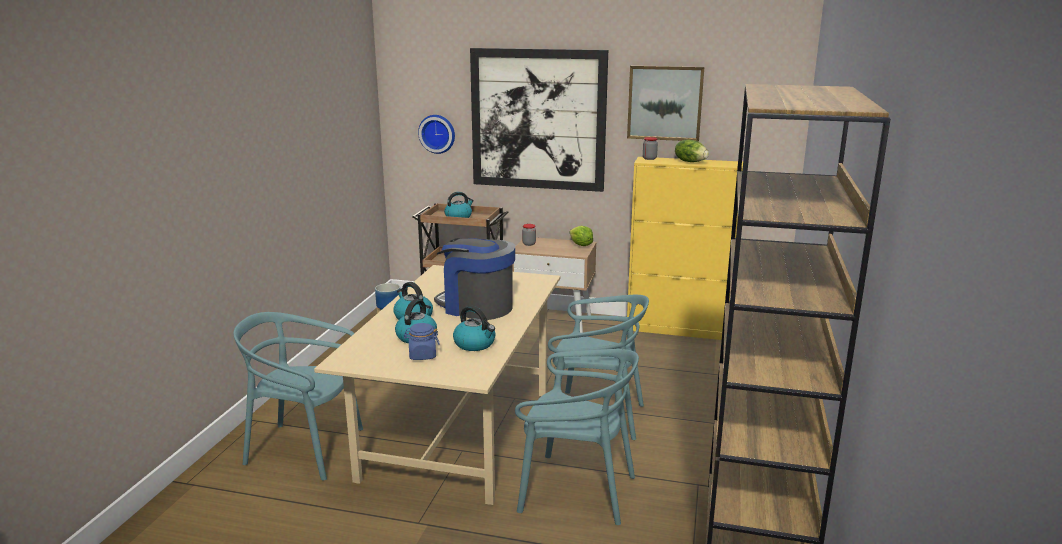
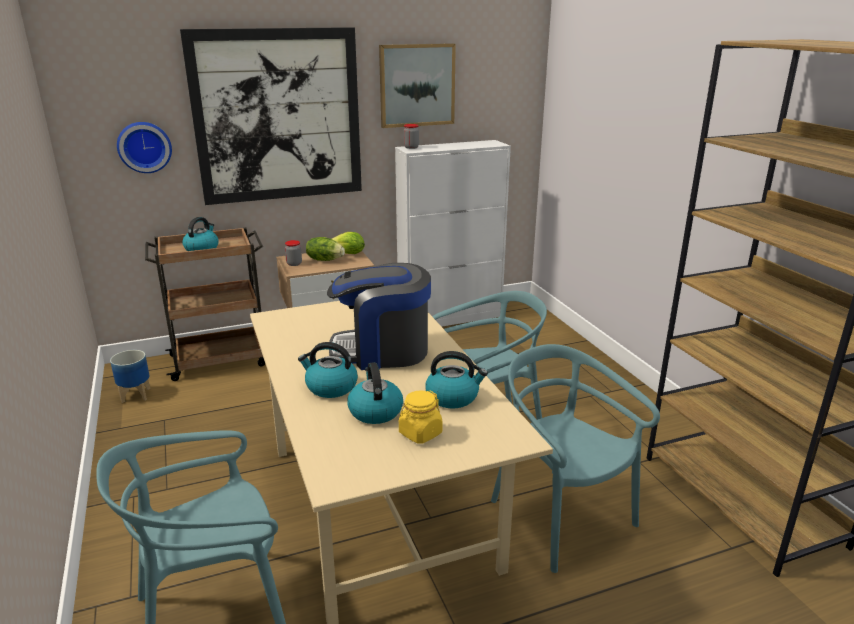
camera: 35 degrees left, 5 degrees up
(422, 355) = (420, 433): blue jar -> yellow jar
(576, 491) = (560, 517): turquoise chair -> turquoise chair turned 105 degrees counterclockwise
(678, 329) = (451, 317): yellow cabinet -> white cabinet
(690, 162) = (454, 145): lettuce -> lettuce (325, 259)

